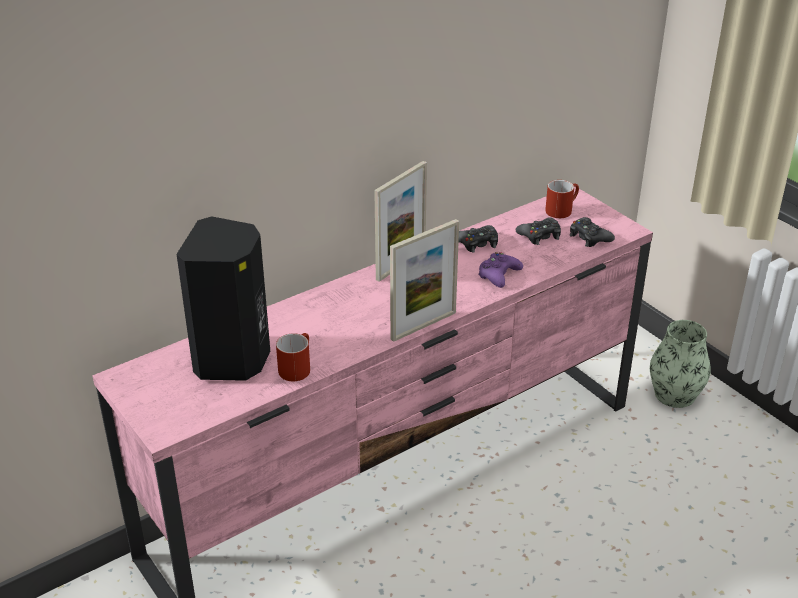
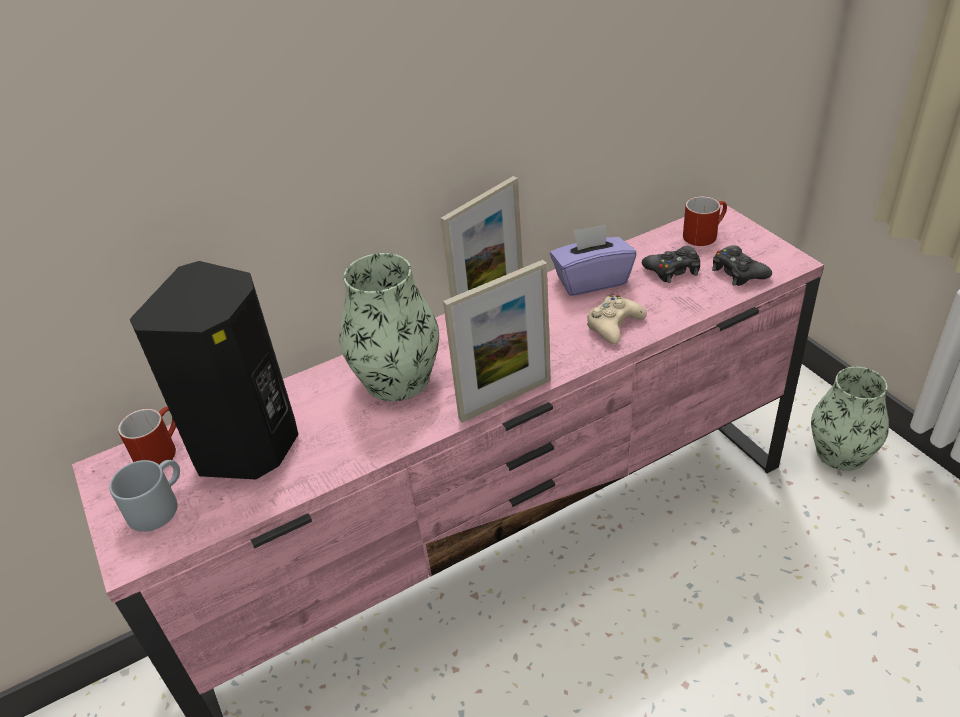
camera: 10 degrees right, 5 degrees up
(173, 399) = (158, 504): none -> grey mug
(296, 367) = (327, 459): red mug -> red mug (160, 449)
(337, 313) = (397, 379): none -> vase
(477, 243) = (591, 280): black game controller -> purple tissue box
(498, 275) = (614, 325): purple game controller -> beige game controller

